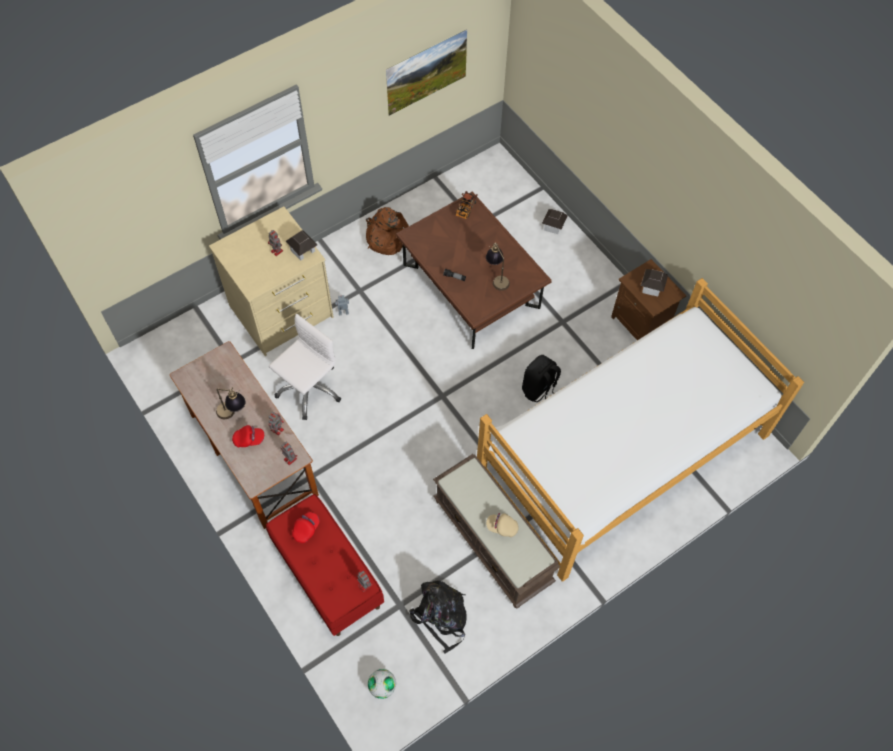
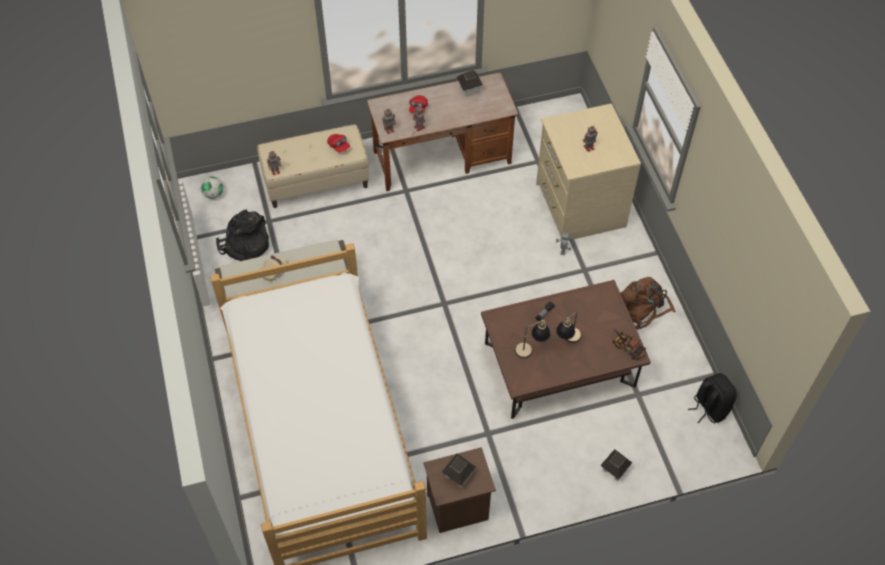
camera: 110 degrees right, 5 degrees down
(233, 413) = (446, 103): table lamp -> table lamp (567, 340)
(303, 250) = (583, 165): toy house -> toy house (469, 89)
(309, 389) = (490, 207): white office chair -> none
(327, 575) = (316, 181): red bench -> beige bench
(427, 84) = (744, 283): picture -> none
(539, 389) = (418, 385): black backpack -> black backpack (709, 408)

